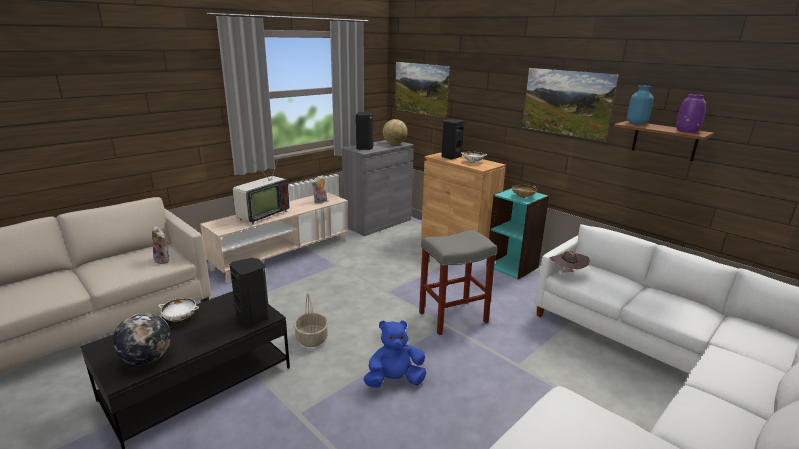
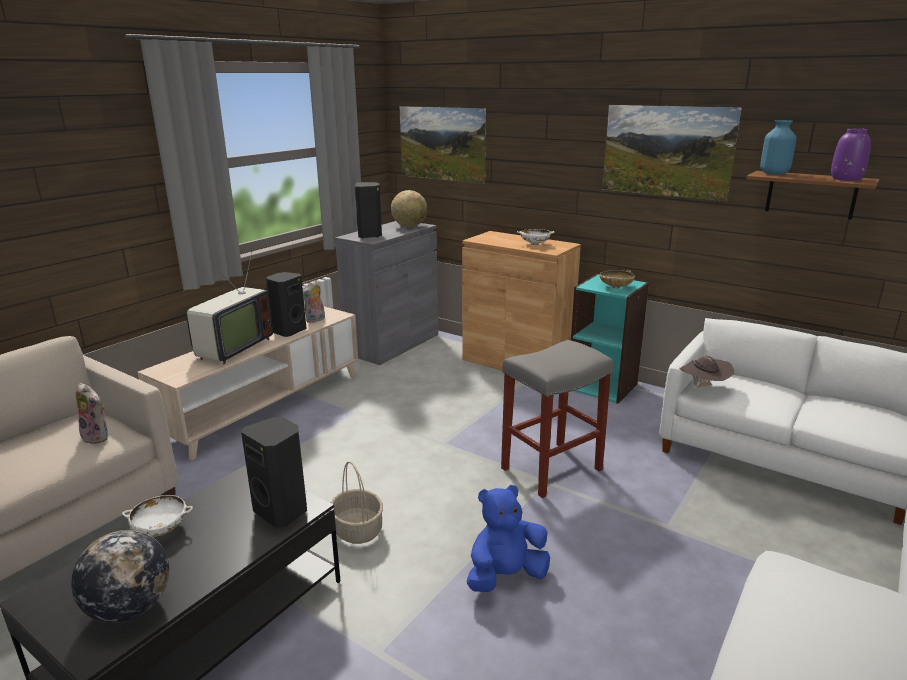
camera: 10 degrees left, 0 degrees up
(450, 157) = (499, 239): black speaker -> black speaker (288, 331)

